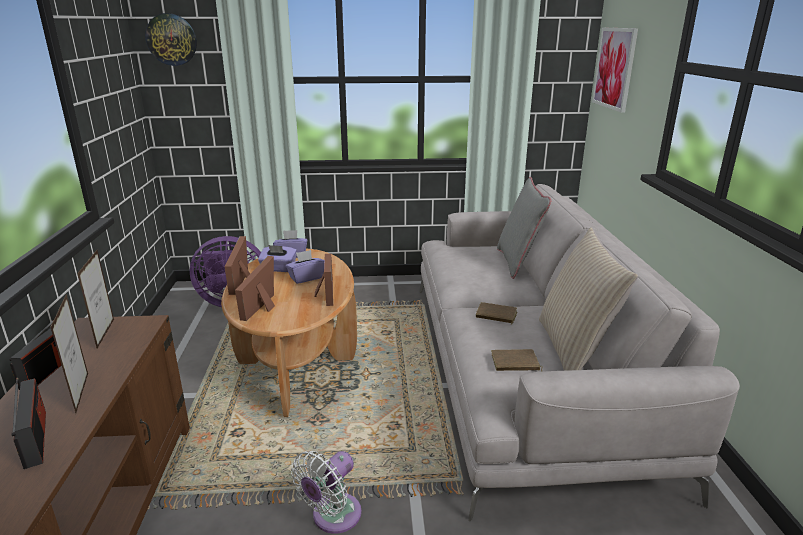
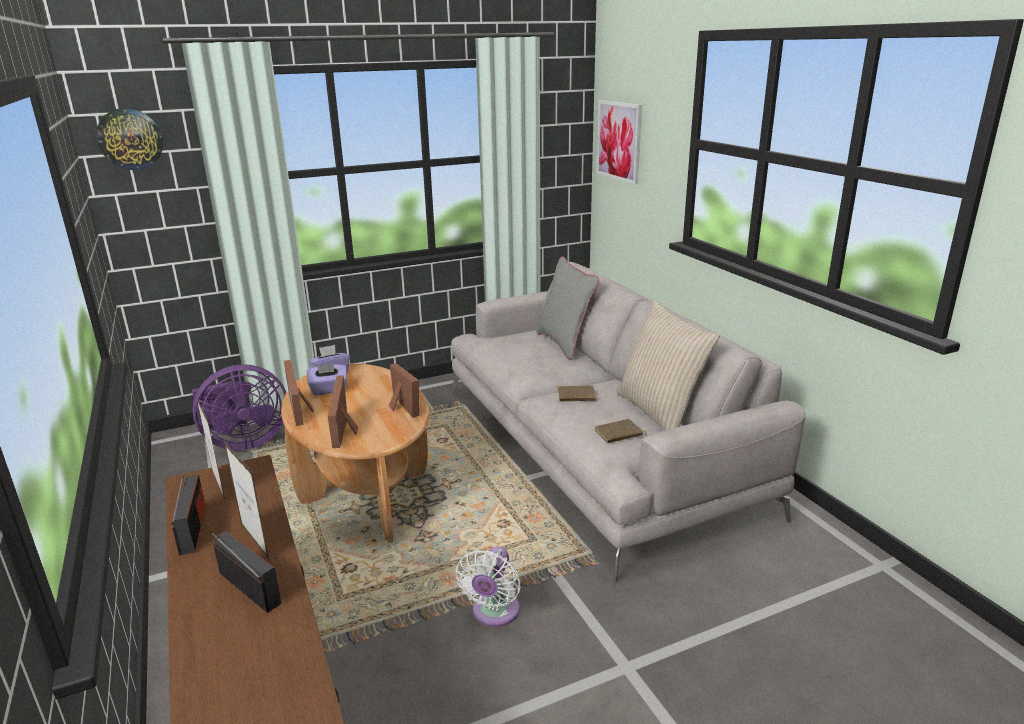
camera: 20 degrees left, 0 degrees up
(306, 278) = (368, 394): purple tissue box -> none

